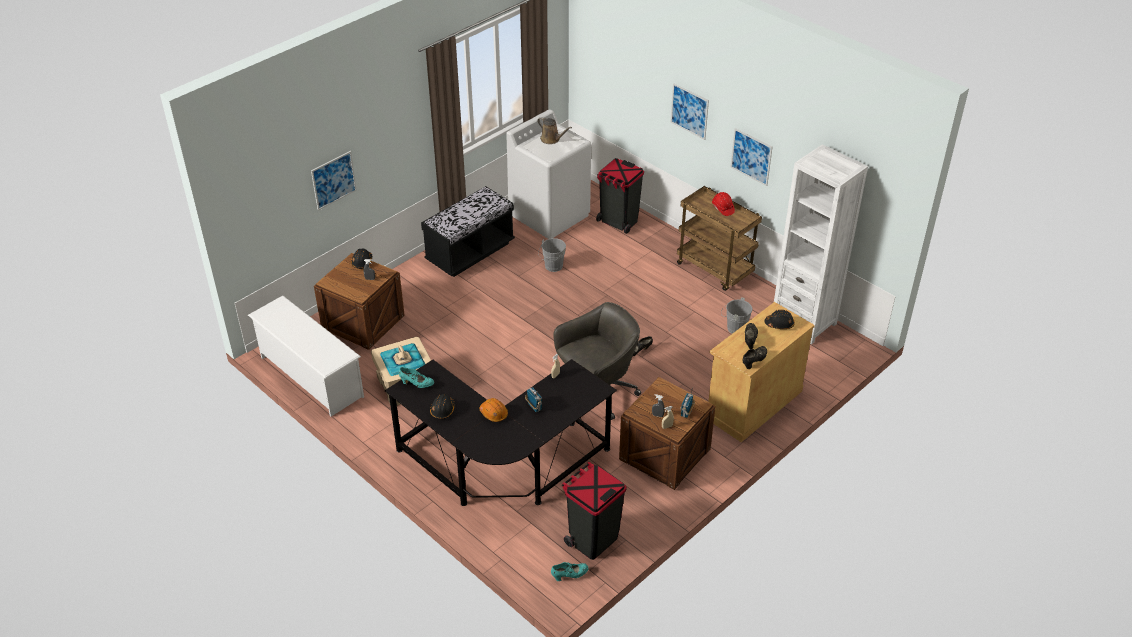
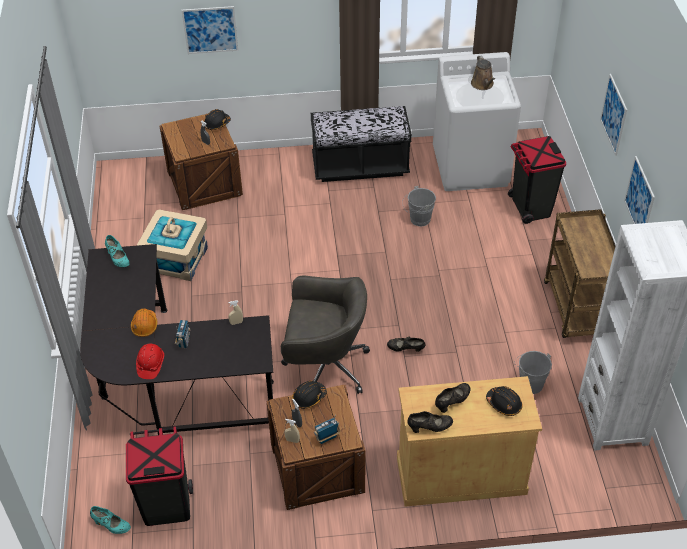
camera: 40 degrees right, 5 degrees up
(311, 376) = (116, 208): white shoe rack -> none
(442, 410) = (109, 296): black hard hat -> black hard hat (309, 397)
(722, 208) = (597, 244): red hard hat -> red hard hat (150, 365)

